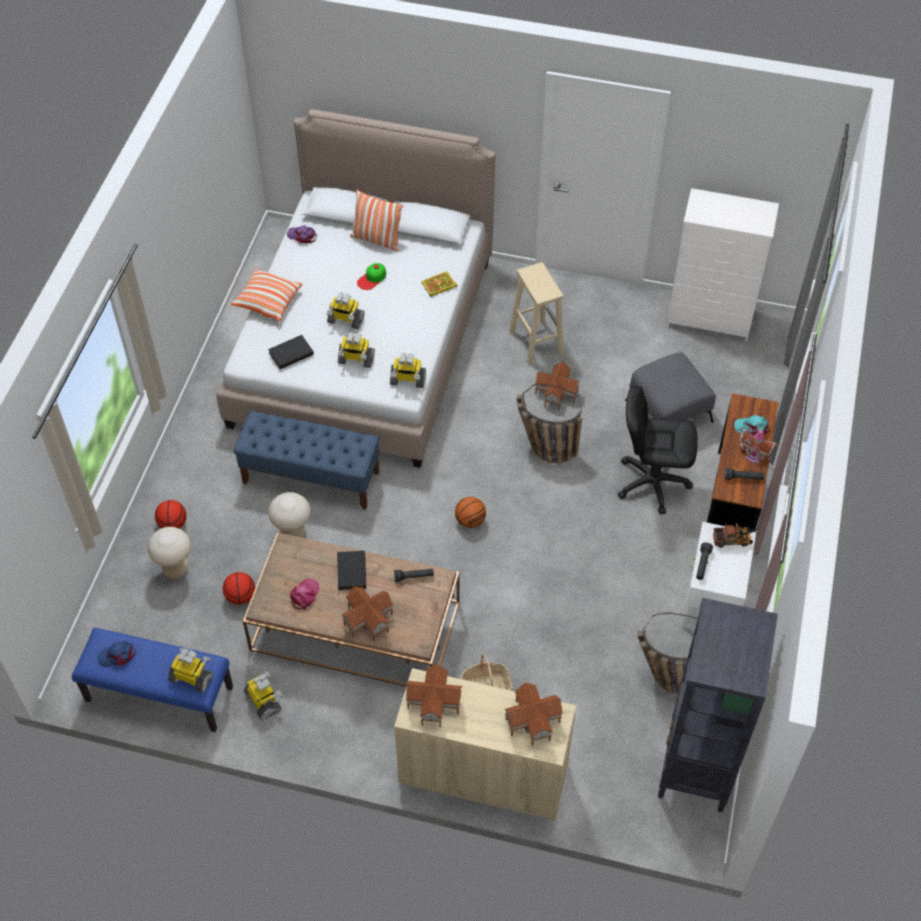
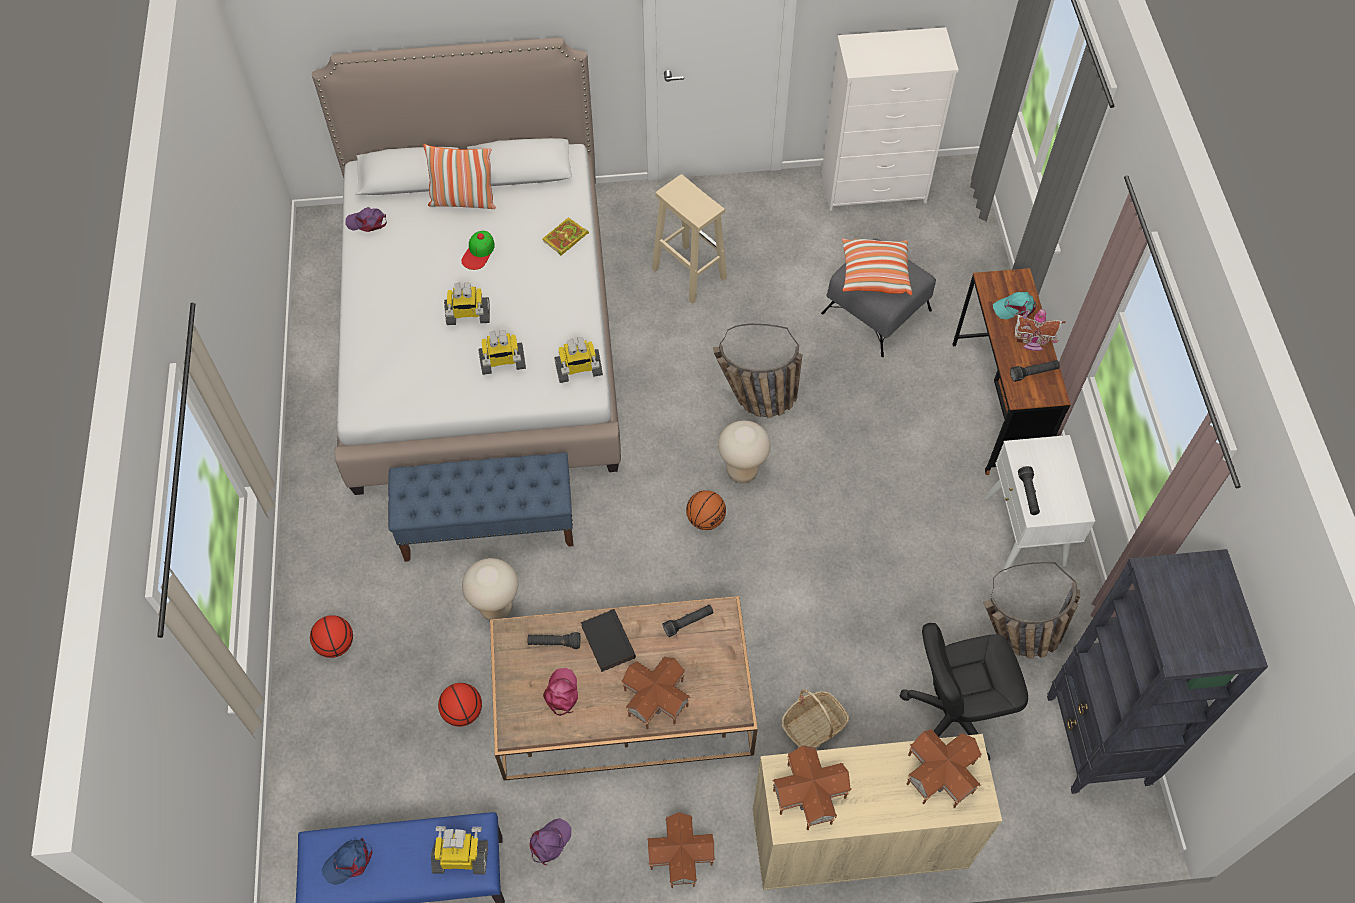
camera: 20 degrees left, 5 degrees up
(176, 569) = (364, 704): beige stool -> beige stool (742, 471)
(264, 701) = (550, 842): toy robot -> purple cap
(268, 301) = (358, 319): pillow -> pillow (874, 274)
(291, 353) = (416, 379): black book -> none
(314, 561) = (554, 643): none -> black flashlight
(556, 394) = (740, 329): toy house -> toy house (681, 857)
(652, 482) = (895, 404): black office chair -> black office chair (952, 715)
(734, 540) = (1050, 452): toy truck -> none

